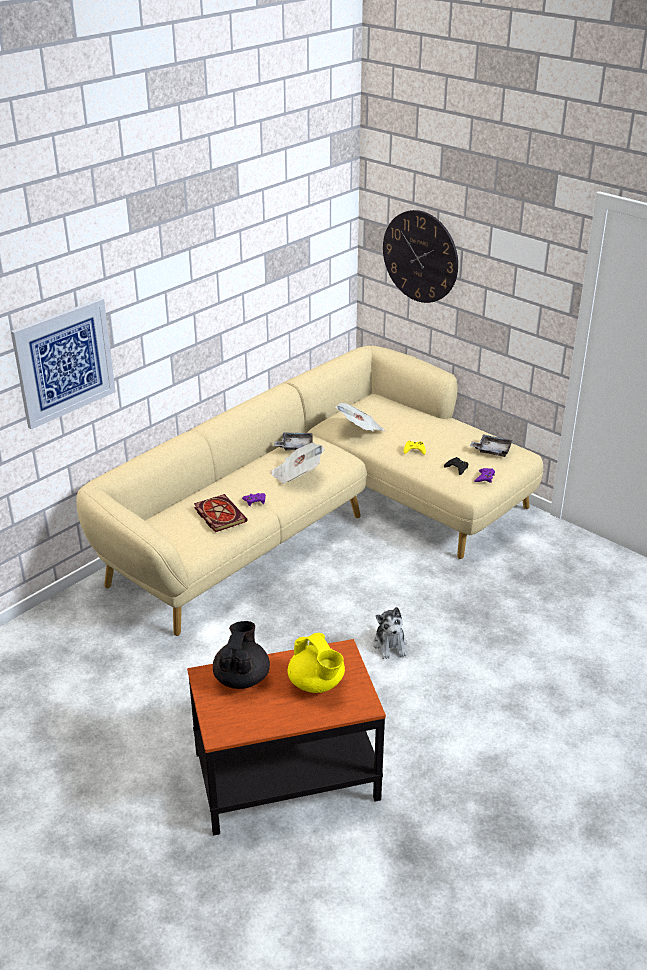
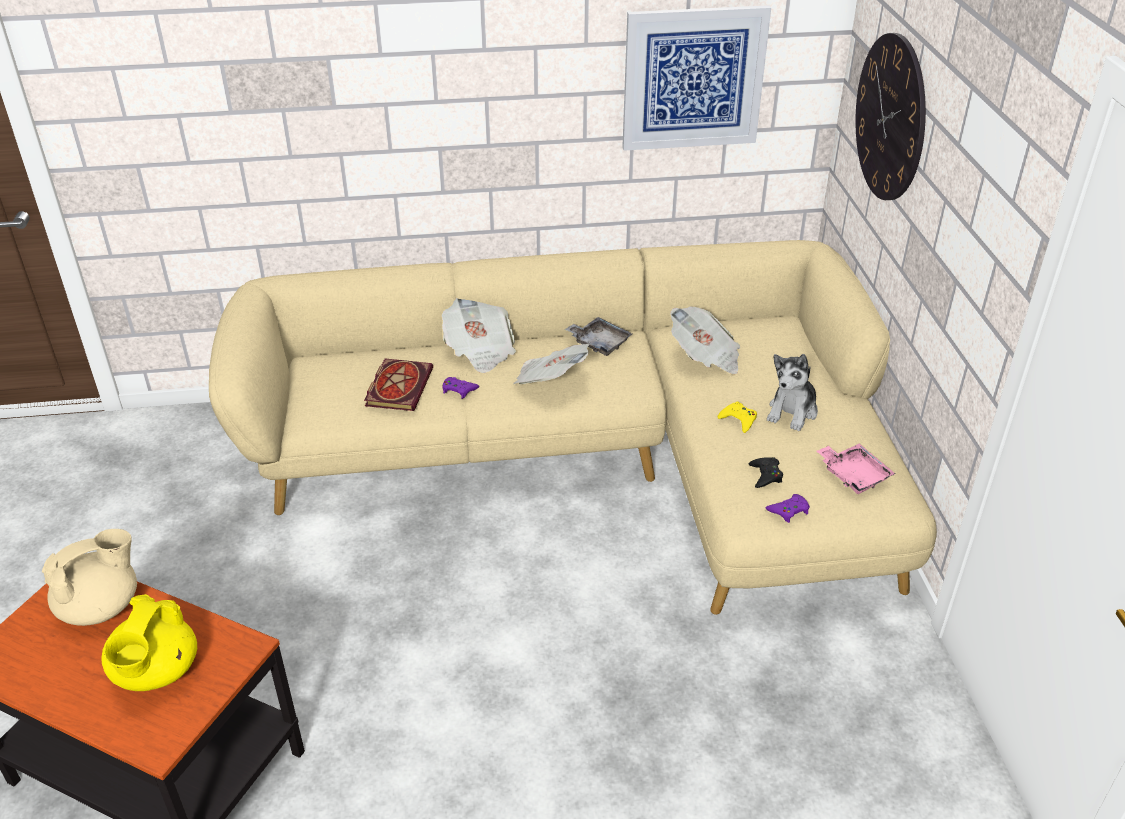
camera: 40 degrees right, 5 degrees up
(64, 362) = (246, 105): picture -> picture (693, 78)
(237, 477) = (479, 350): none -> newspaper
(242, 678) = (102, 607): black teapot -> beige teapot
(390, 645) = (476, 678): plush toy -> plush toy (792, 412)
(492, 450) = (853, 475): grey tray -> pink tray

